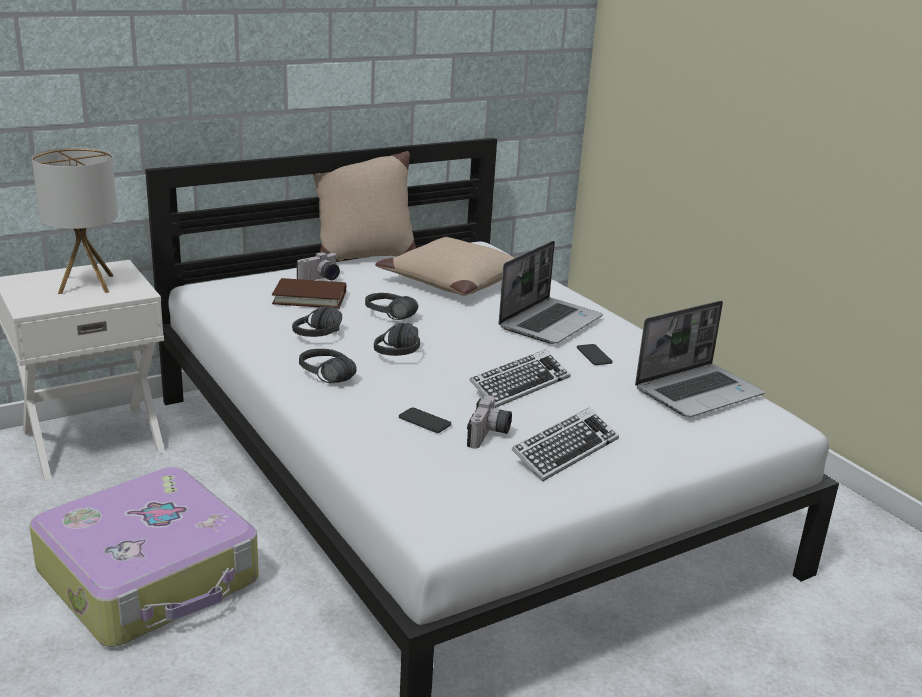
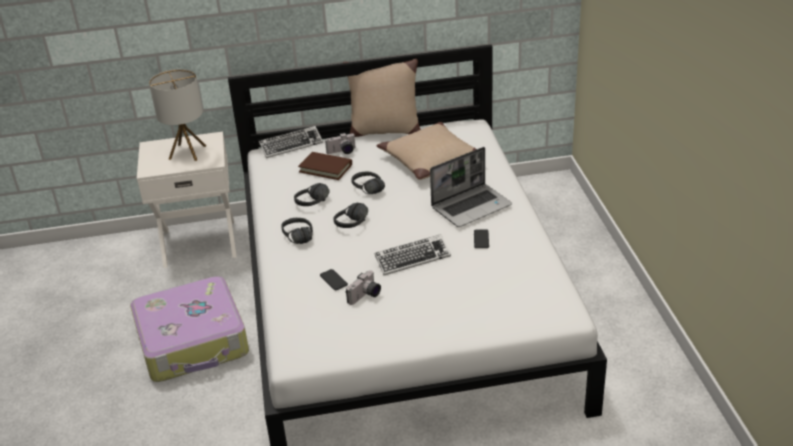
camera: 25 degrees right, 10 degrees up
(565, 450) = (404, 314): keyboard -> keyboard (291, 145)
(699, 392) = (529, 280): laptop -> none

